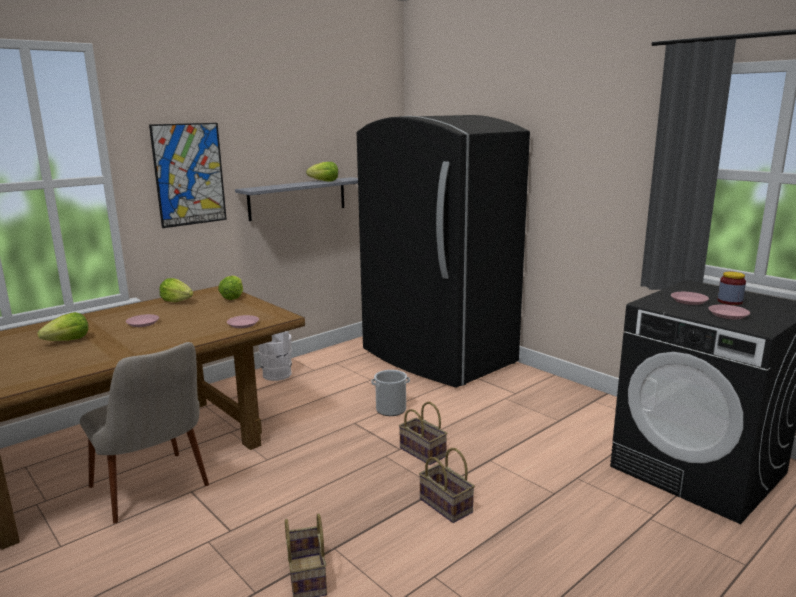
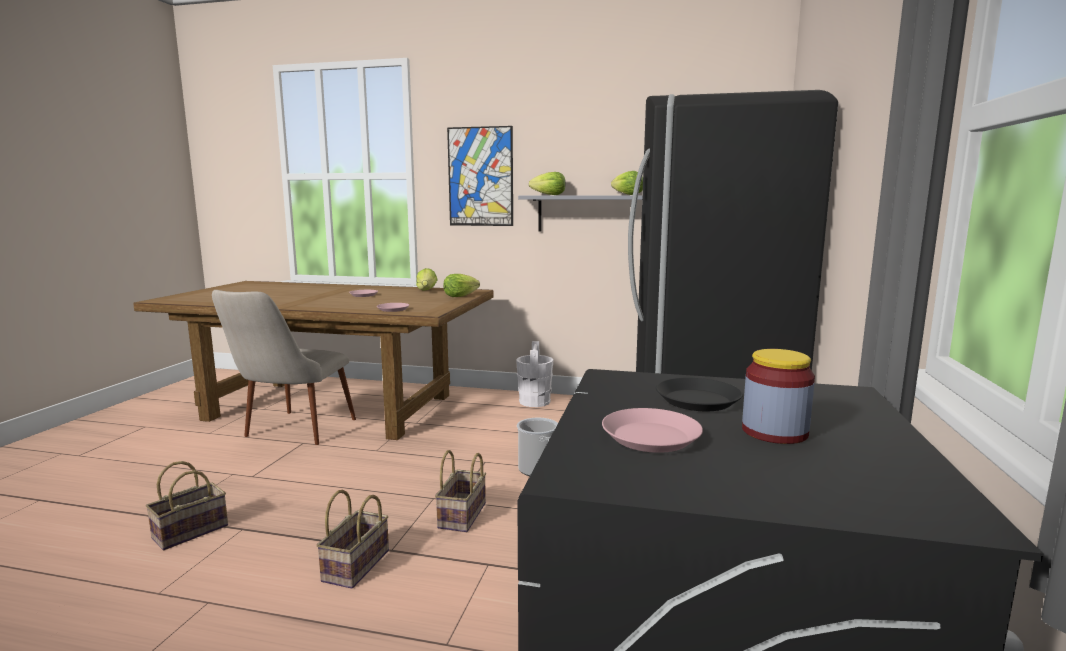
camera: 55 degrees right, 5 degrees down
(68, 341) = (307, 293): lettuce -> lettuce (549, 195)
(689, 301) = (697, 401): pink plate -> black plate

